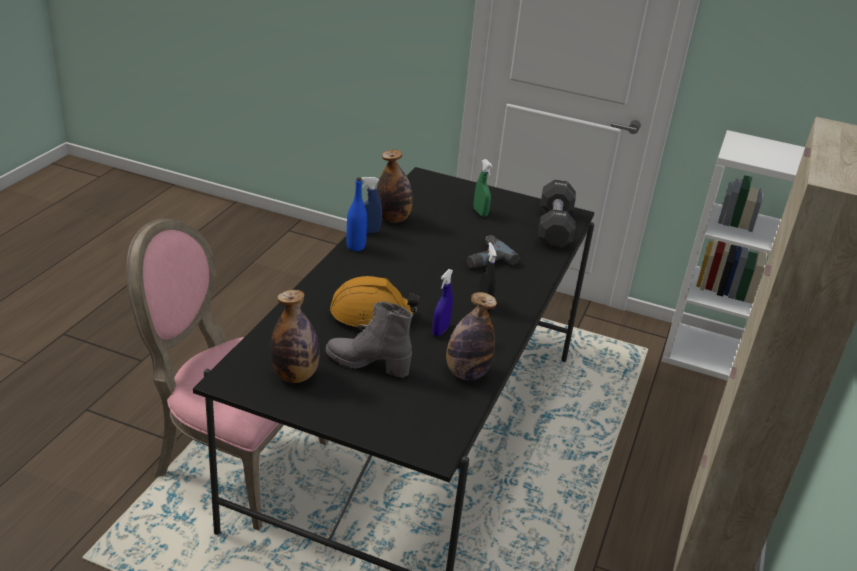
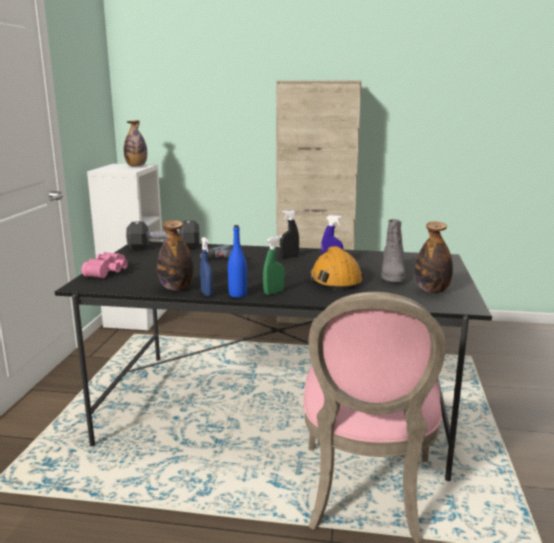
camera: 100 degrees left, 15 degrees down
(462, 191) = (109, 272): none -> pink binoculars
(466, 373) = (368, 256): bottle -> bottle (136, 166)
(480, 212) = (149, 265): green spray bottle -> green spray bottle (274, 292)

